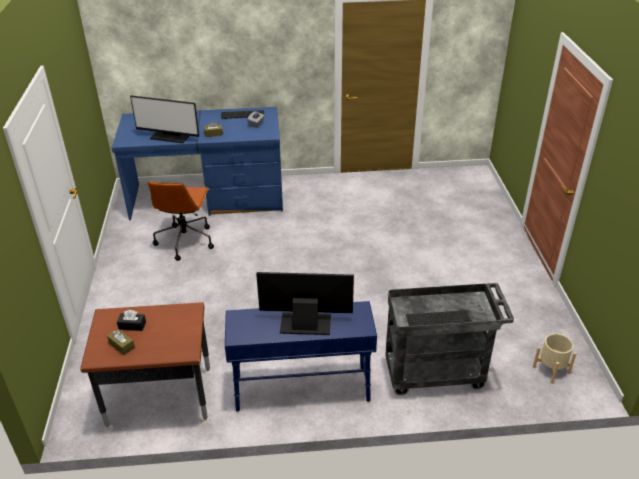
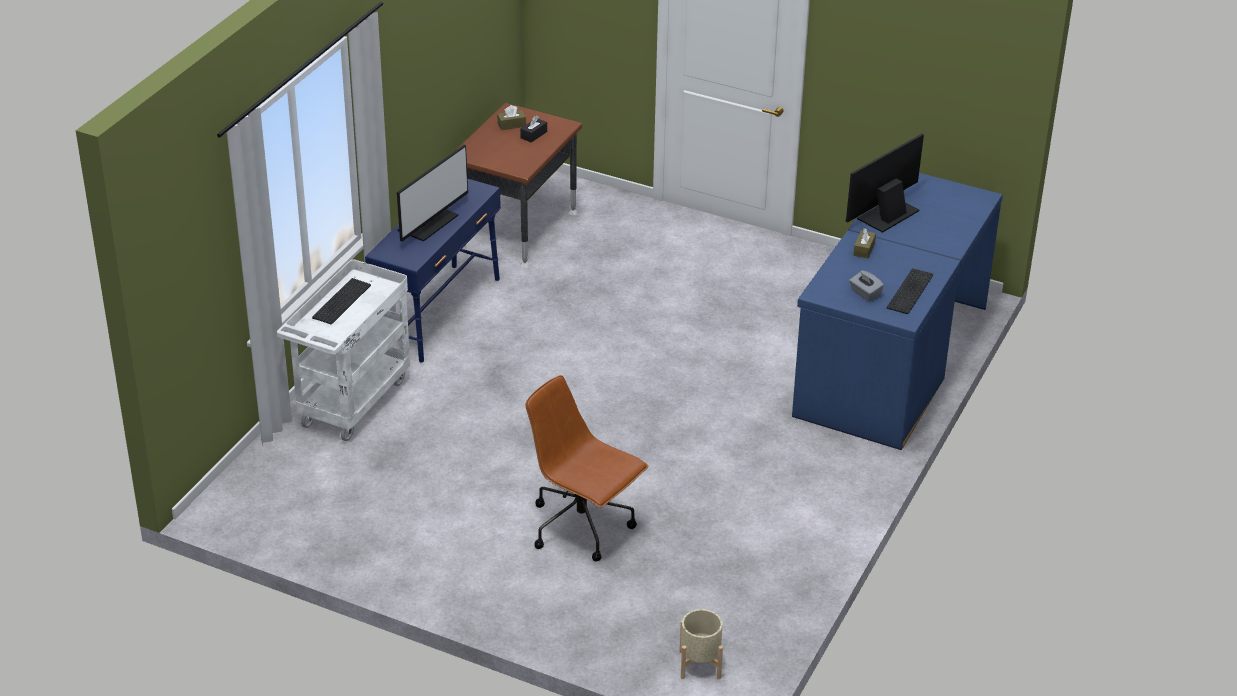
camera: 120 degrees right, 0 degrees up
(185, 241) = (789, 312): brown office chair -> brown office chair (583, 527)
(438, 377) = (351, 407): black cart -> white cart
(551, 370) = (267, 495): beige planter -> beige planter (700, 665)

